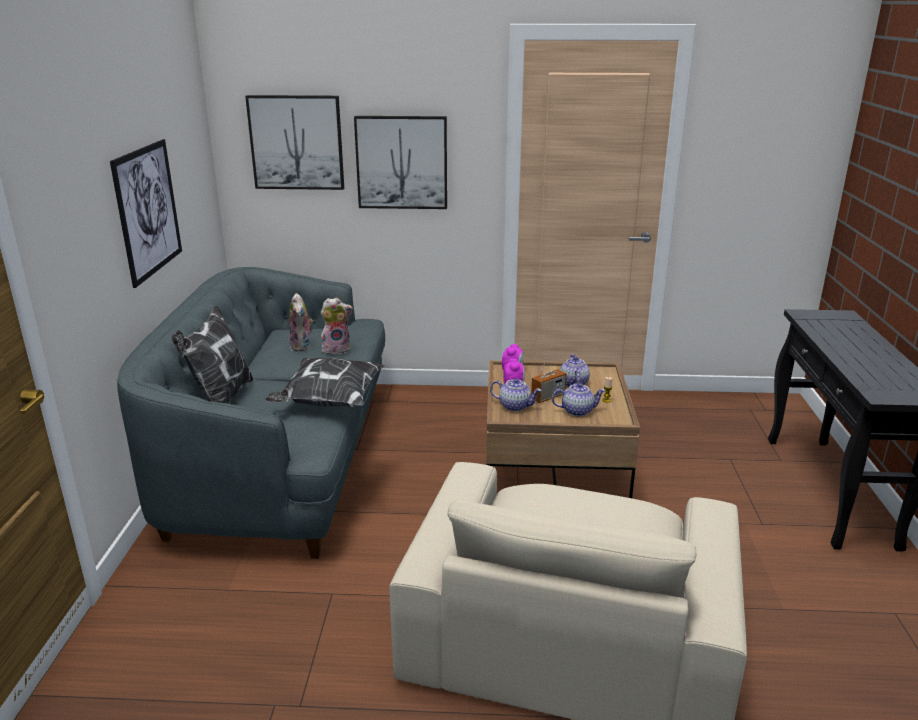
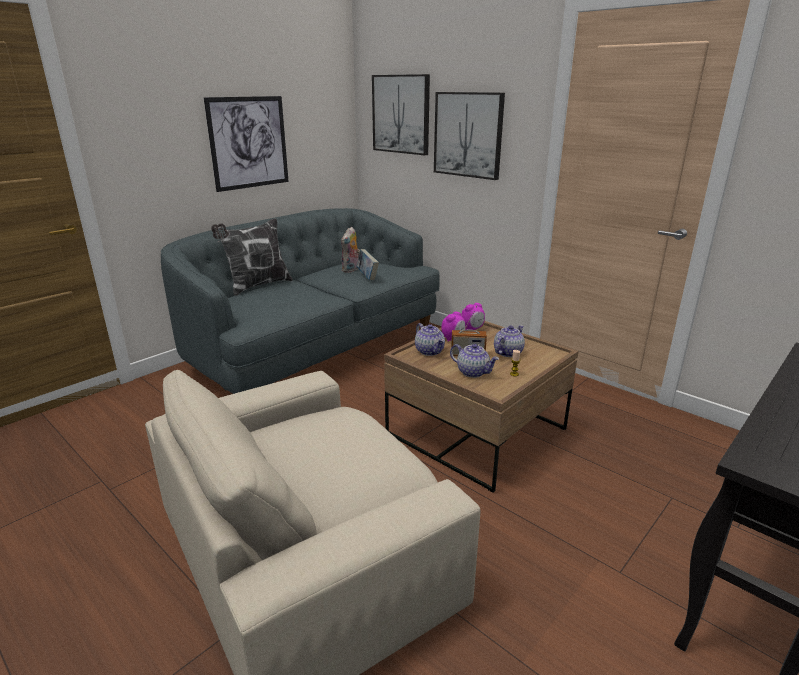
camera: 40 degrees right, 0 degrees up
(329, 402) = (306, 305): pillow -> none
(337, 349) = (367, 277): plush toy -> book

